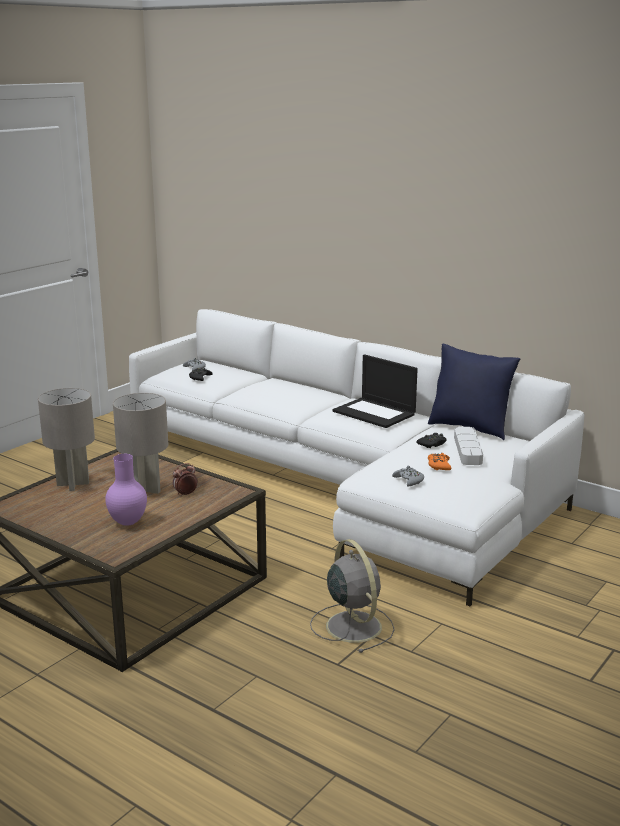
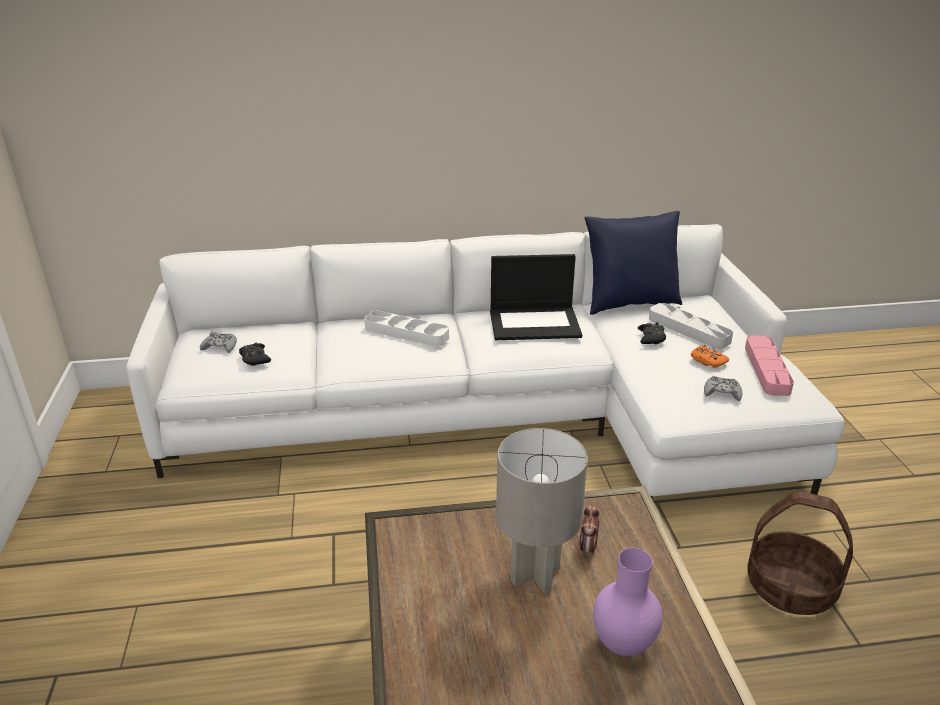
camera: 45 degrees left, 10 degrees up
(73, 484) = (429, 630): grey table lamp -> none
(293, 393) = (406, 333): none -> white tray
(352, 625) = (790, 587): grey fan -> basket
(471, 484) = (767, 369): none -> pink tray

